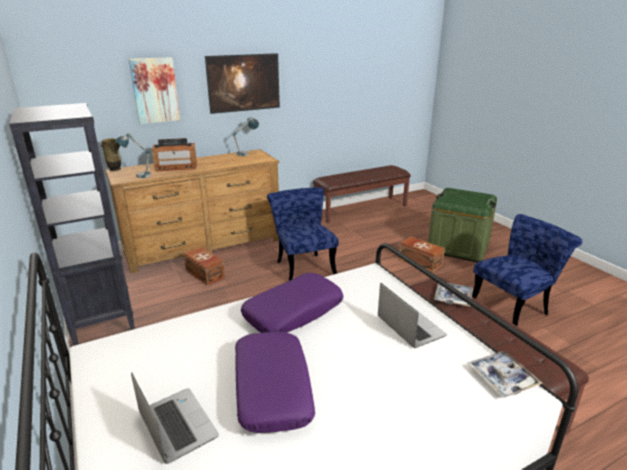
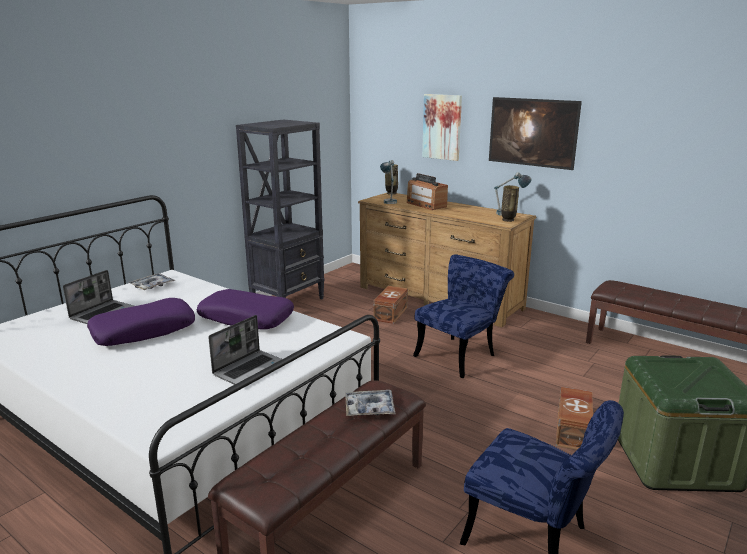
camera: 65 degrees right, 5 degrees down
(260, 157) = (508, 220): none -> vase
(502, 378) = (183, 425): tray -> tray (152, 285)

